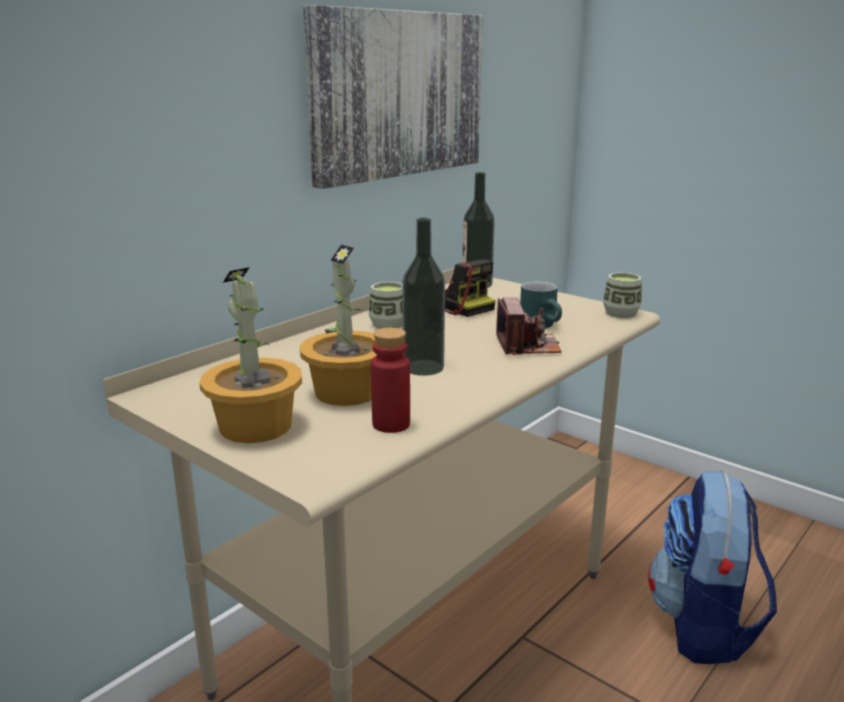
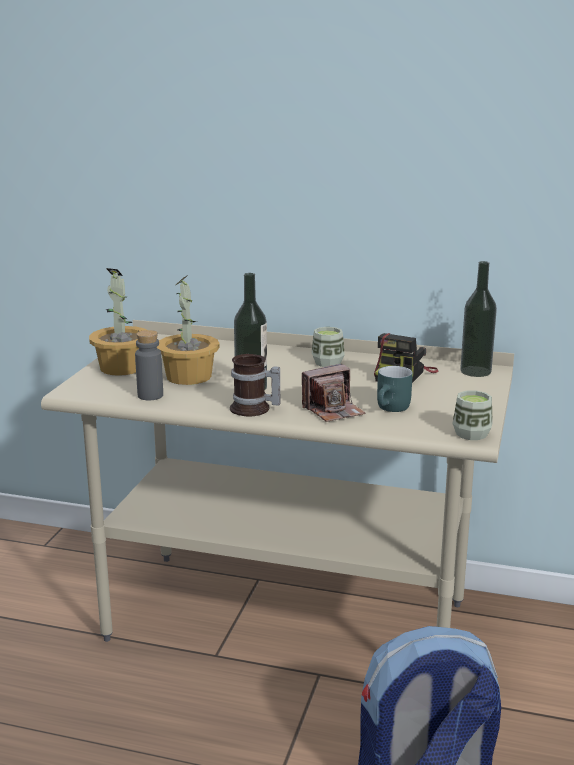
camera: 65 degrees right, 0 degrees up
(391, 424) = (150, 395): red bottle -> grey bottle
(397, 95) = (417, 176): picture -> none
(494, 378) = (253, 409): none -> mug

